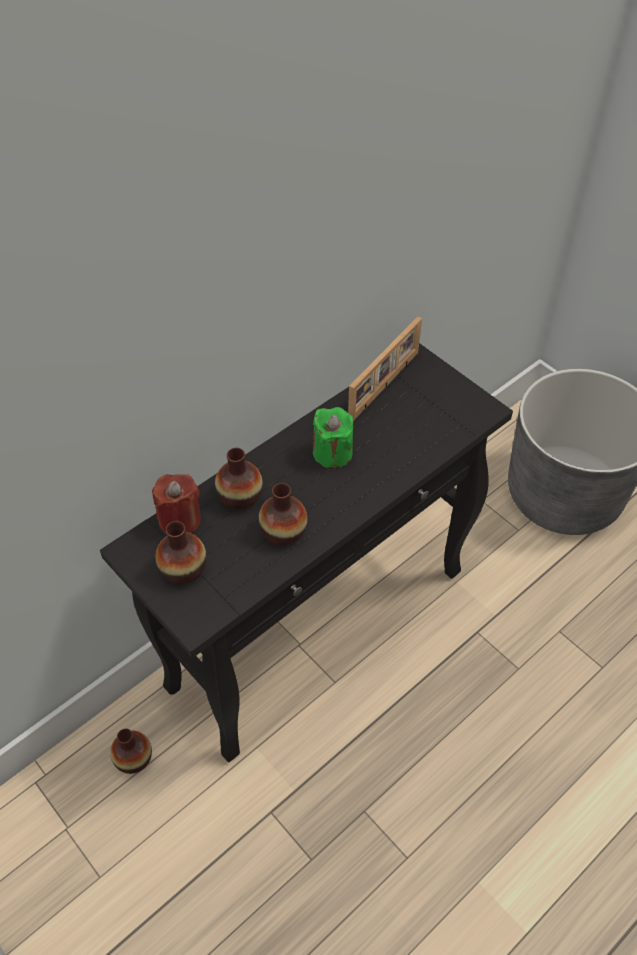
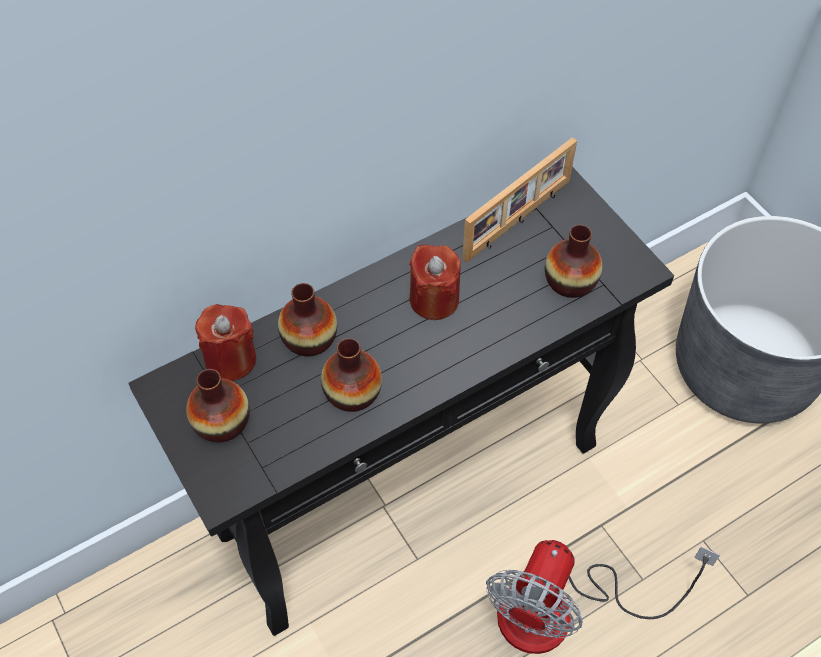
camera: 10 degrees right, 5 degrees up
(133, 758) = (167, 611): vase -> vase (570, 281)
(332, 453) = (434, 299): green candle -> red candle
(459, 704) = (561, 611): none -> fan

